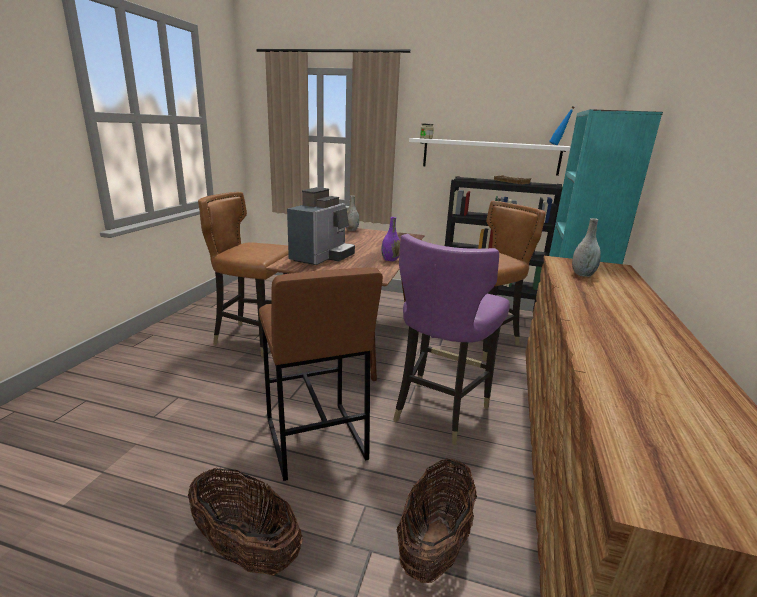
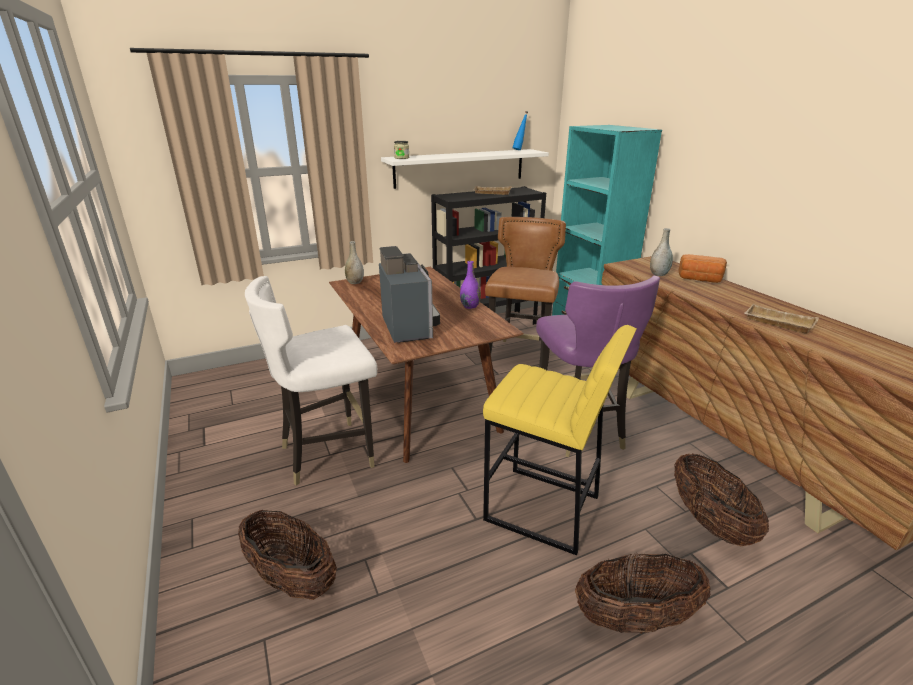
camera: 40 degrees left, 5 degrees up
(138, 383) = (291, 578): none -> basket
(254, 338) = (329, 453): brown chair -> white chair
(316, 441) = (545, 509): brown stool -> yellow stool
(611, 341) = (777, 323): none -> beige tray
(623, 290) = (699, 279): none -> bread

